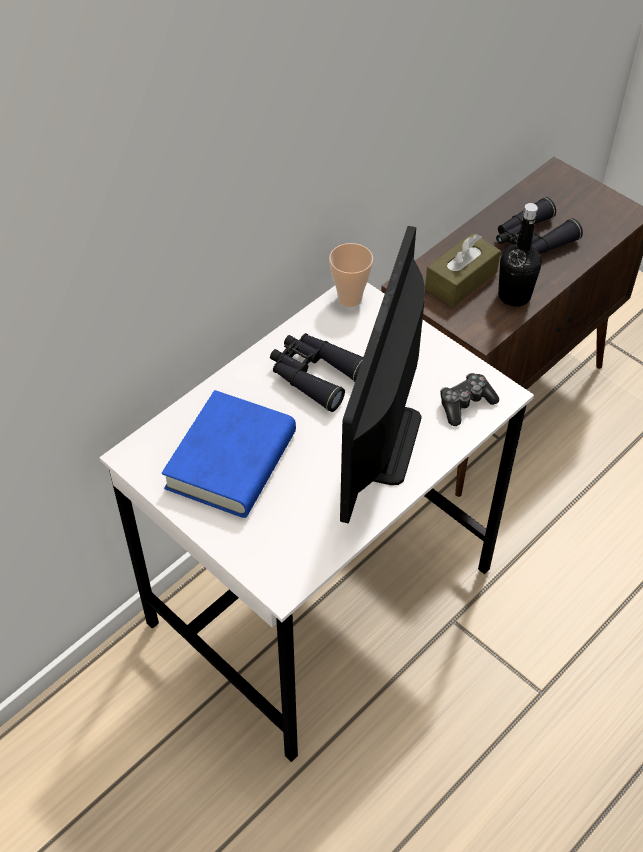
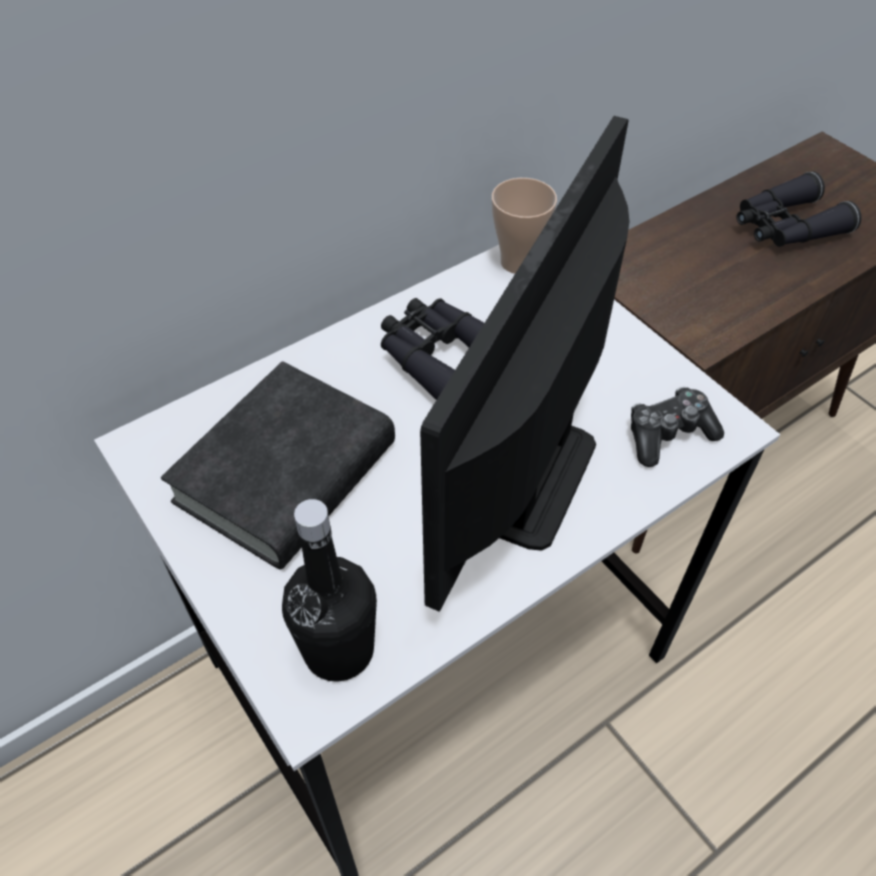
camera: 10 degrees right, 0 degrees up
(231, 461) = (286, 473): blue book -> black book
(461, 280) = (680, 266): brown tissue box -> none
(514, 296) = (754, 294): black bottle -> black bottle (339, 649)

